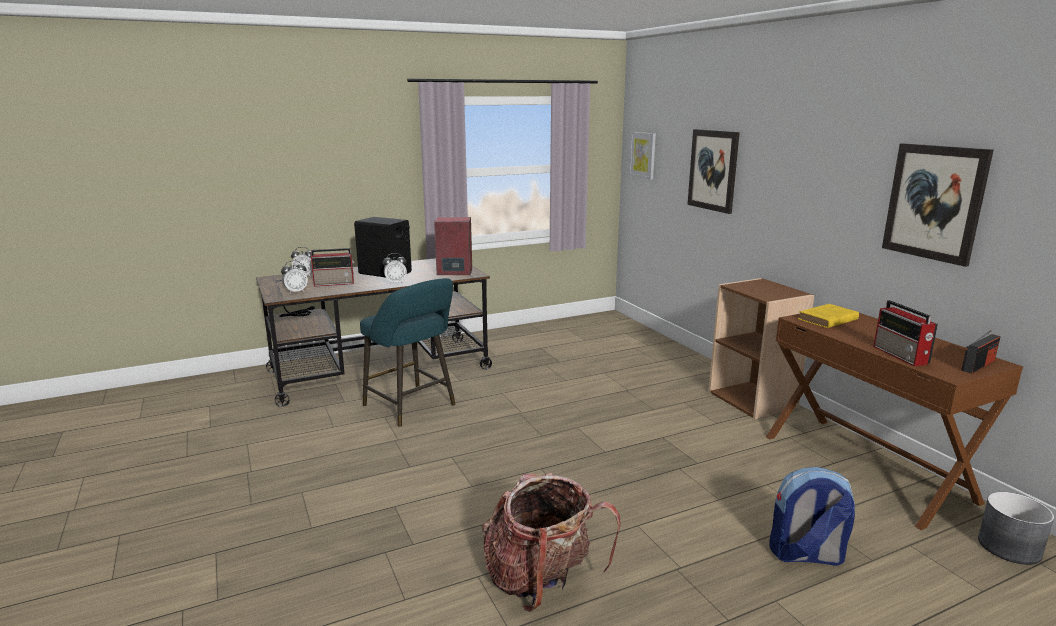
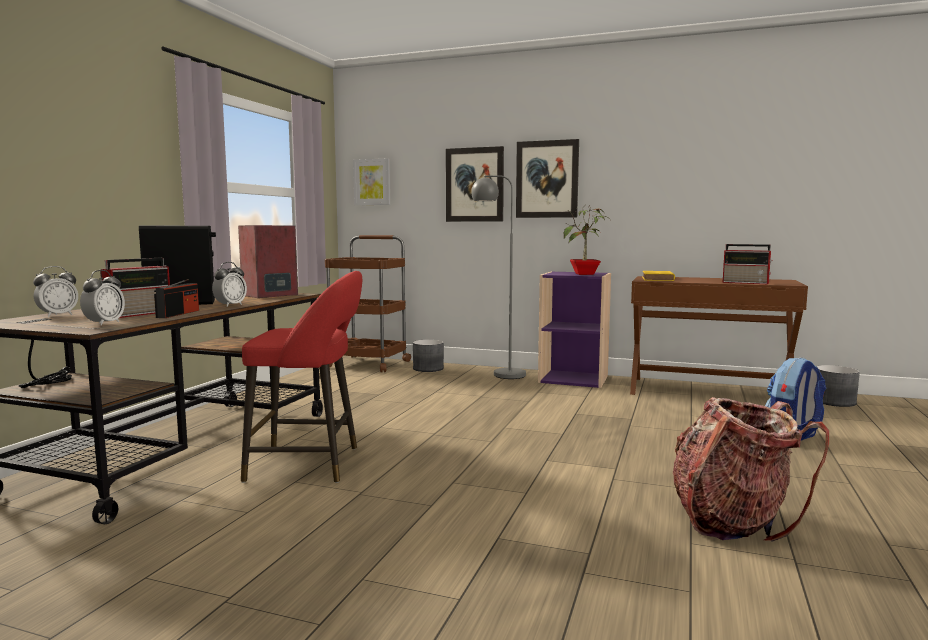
camera: 45 degrees left, 10 degrees down
(412, 407) = (310, 464): turquoise stool -> red stool
(613, 326) = (367, 364): none -> brown cart
(649, 345) = (428, 368): none -> grey planter
(693, 371) = (499, 375): none -> grey floor lamp
(753, 399) = (574, 379): brown bookcase -> purple bookcase
(766, 293) = (585, 274): none -> potted plant
(934, 202) = (707, 179): picture -> picture (547, 179)
(978, 365) = (783, 281): radio -> radio (178, 314)

